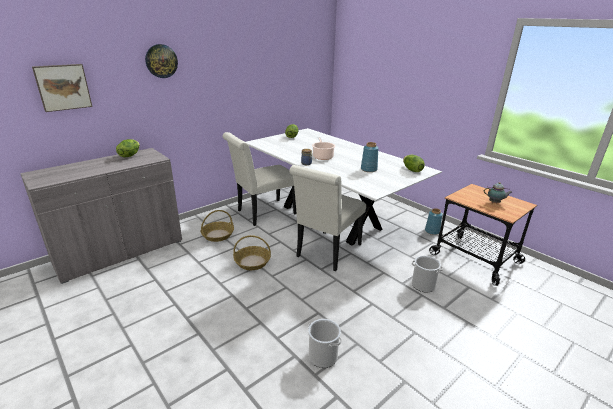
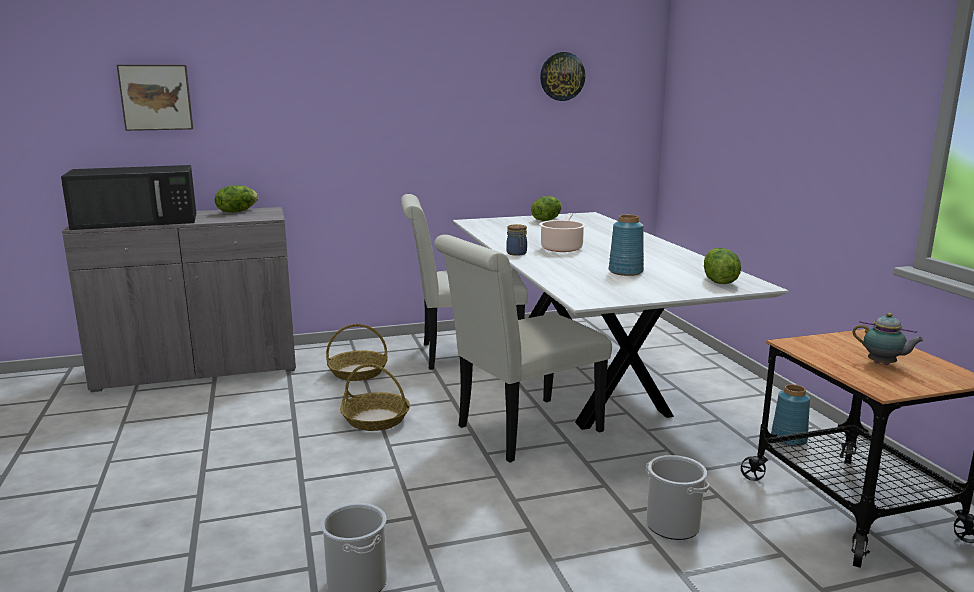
camera: 25 degrees right, 10 degrees down
(73, 172) = (138, 221): none -> black microwave
(161, 61) = (311, 68): wall clock -> wall clock (562, 76)

